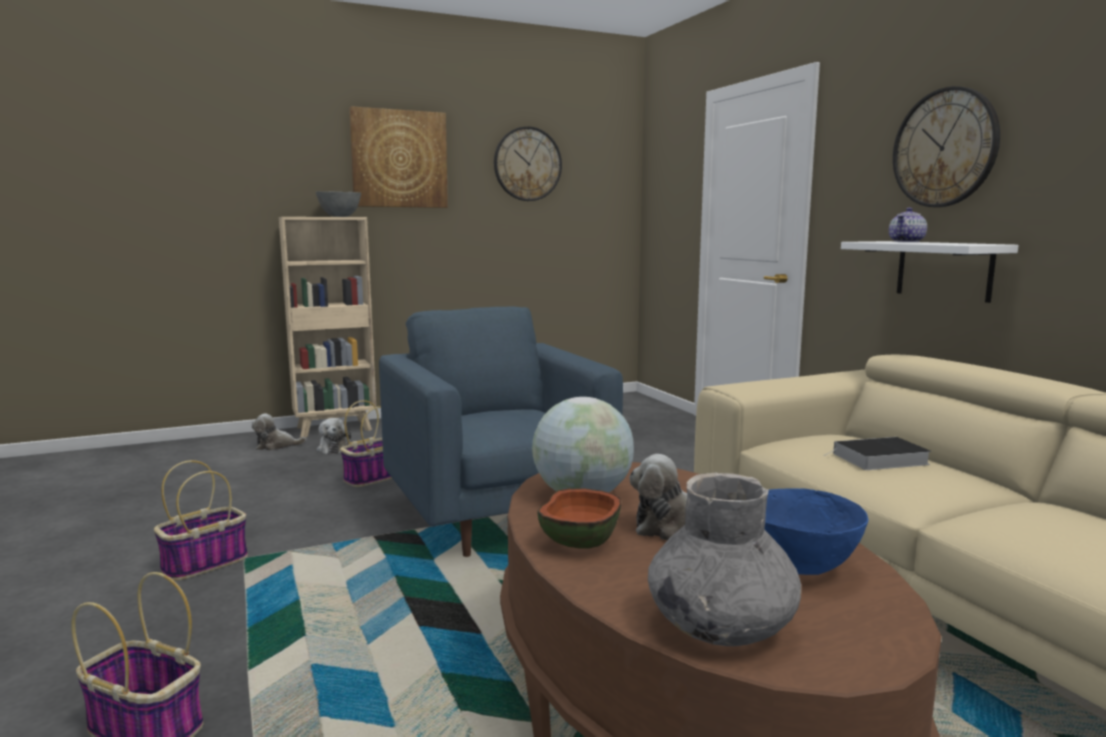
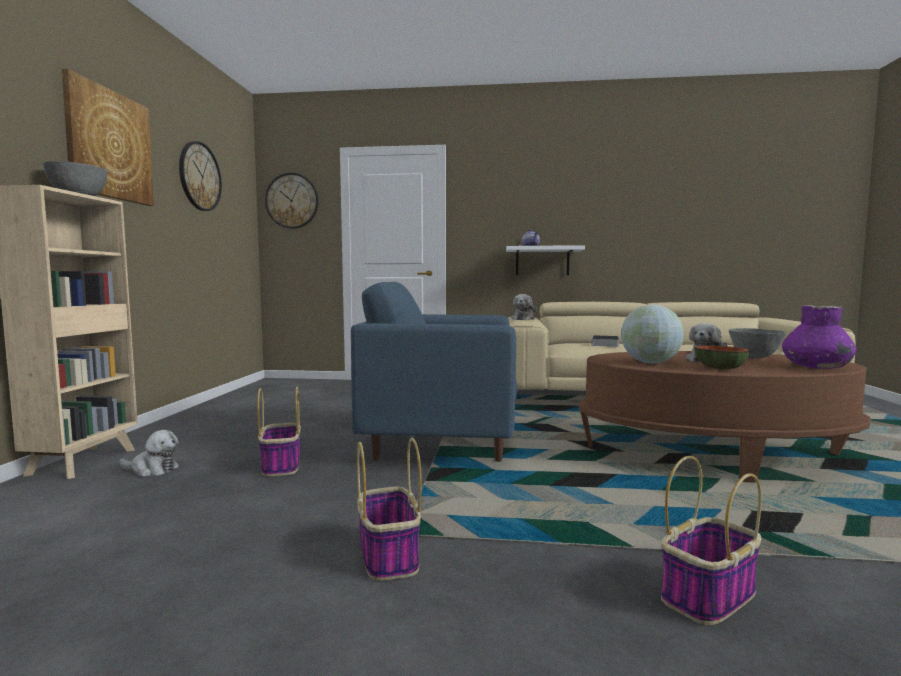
camera: 60 degrees left, 5 degrees down
(276, 446) = (65, 493): plush toy -> plush toy (523, 319)
(720, 625) = (816, 367): grey vase -> purple vase
(800, 567) = (754, 357): blue bowl -> grey bowl
(945, 148) = (537, 201): wall clock -> wall clock (292, 201)

